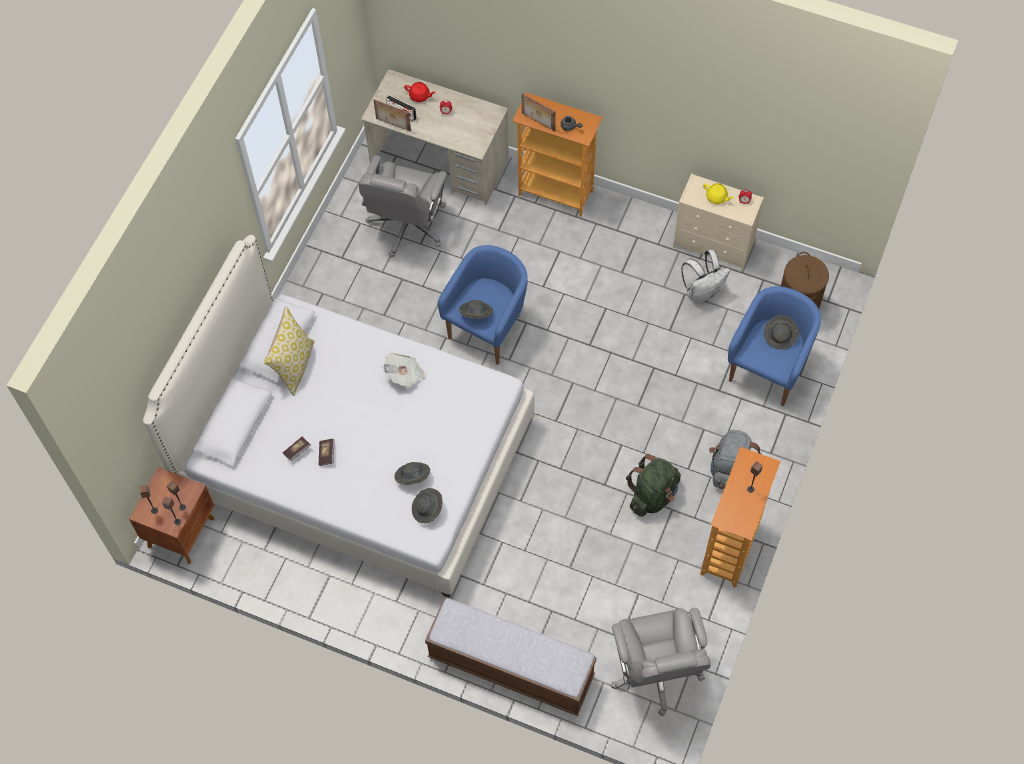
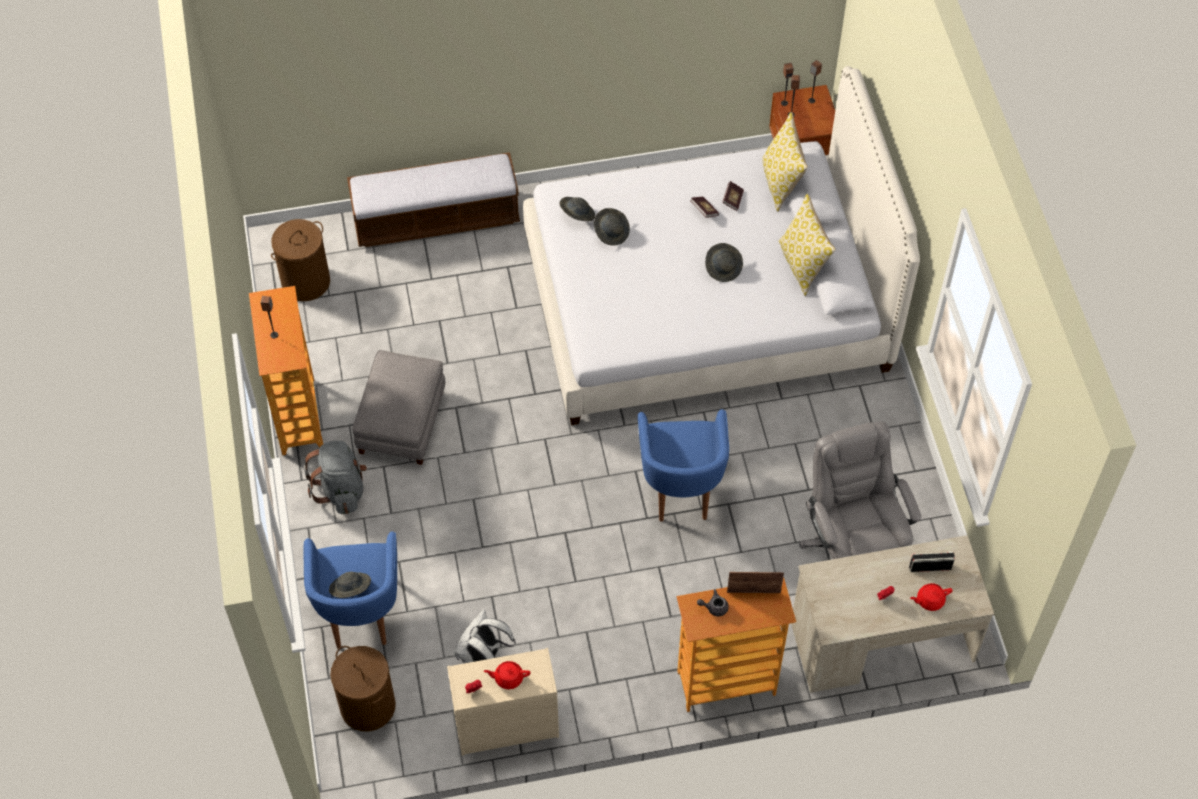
camera: 145 degrees right, 5 degrees down
(248, 443) = (781, 183): none -> pillow
(393, 125) = (926, 548): picture frame -> none
(405, 375) = (692, 313): newspaper -> none
(475, 314) = (682, 434): grey hat -> grey hat (723, 268)
(653, 495) = (402, 423): green backpack -> grey ottoman
(656, 671) = (306, 281): grey office chair -> brown laundry basket
(717, 197) = (508, 678): yellow teapot -> red teapot

